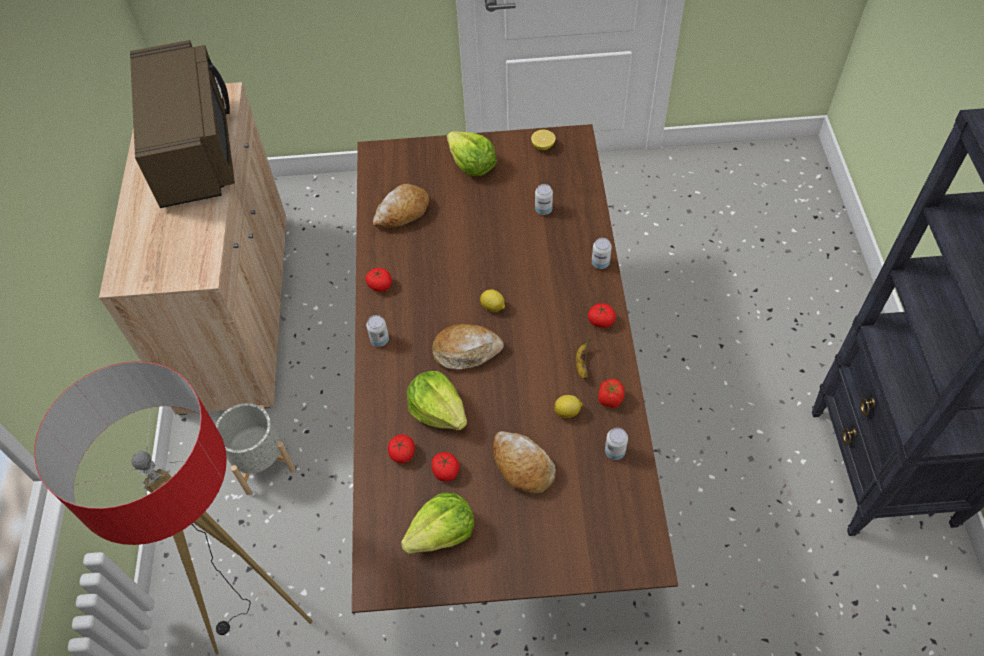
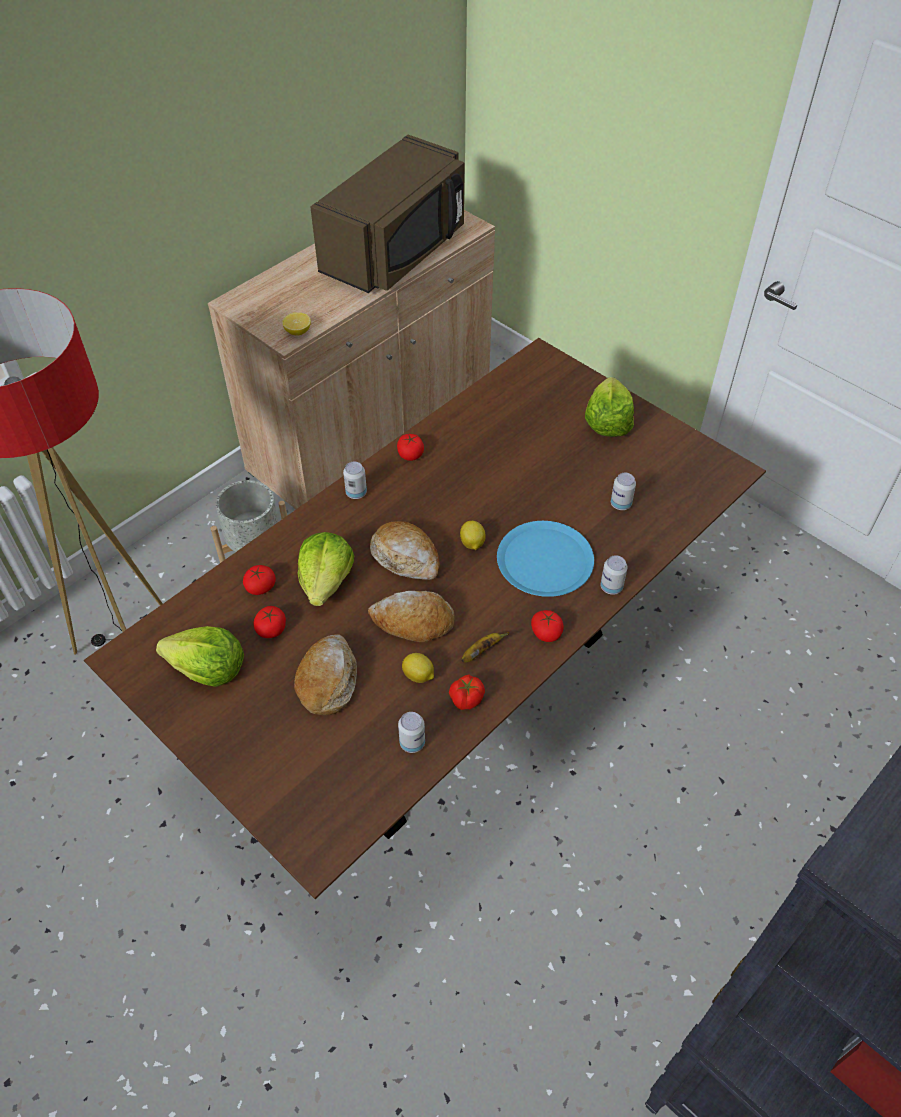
camera: 45 degrees right, 5 degrees down
(402, 213) = (500, 415): bread -> bread (413, 623)
(543, 146) = (692, 454): lemon -> lemon (298, 332)
(546, 279) = (545, 560): none -> blue plate

